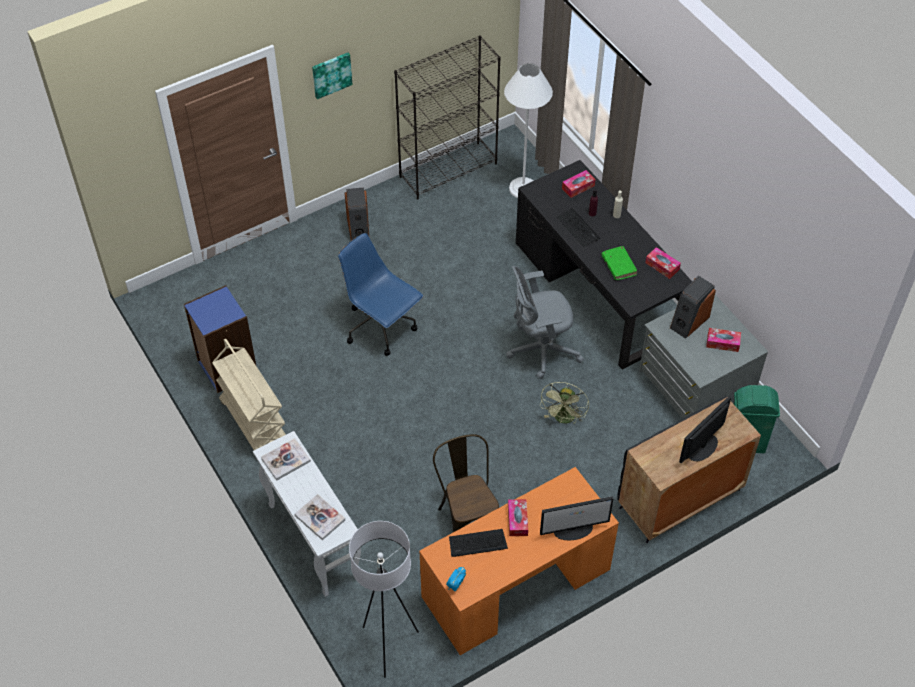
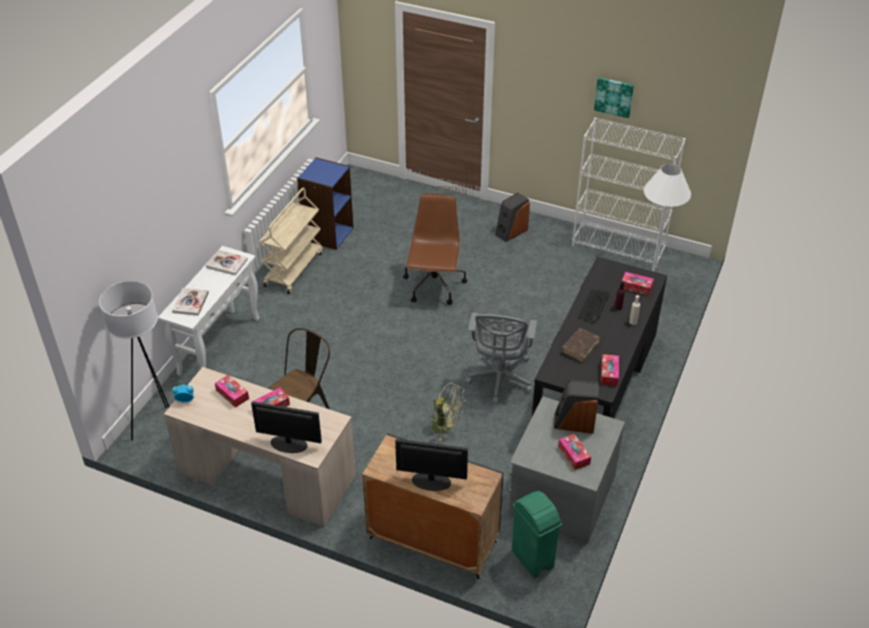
camera: 55 degrees right, 10 degrees down
(331, 74) = (539, 83): picture -> picture (614, 96)
(381, 327) = (434, 286): blue office chair -> brown office chair
(448, 170) = (619, 246): black bookcase -> white bookcase
(477, 543) = (232, 394): keyboard -> tissue box
(515, 582) = (267, 473): orange desk -> beige desk
(540, 350) = (500, 380): grey office chair -> grey office chair turned 120 degrees counterclockwise
(564, 419) = (446, 427): green fan -> green fan turned 135 degrees counterclockwise
(574, 530) = (288, 444): monitor -> monitor turned 150 degrees clockwise
(618, 266) = (580, 347): green book -> brown book

